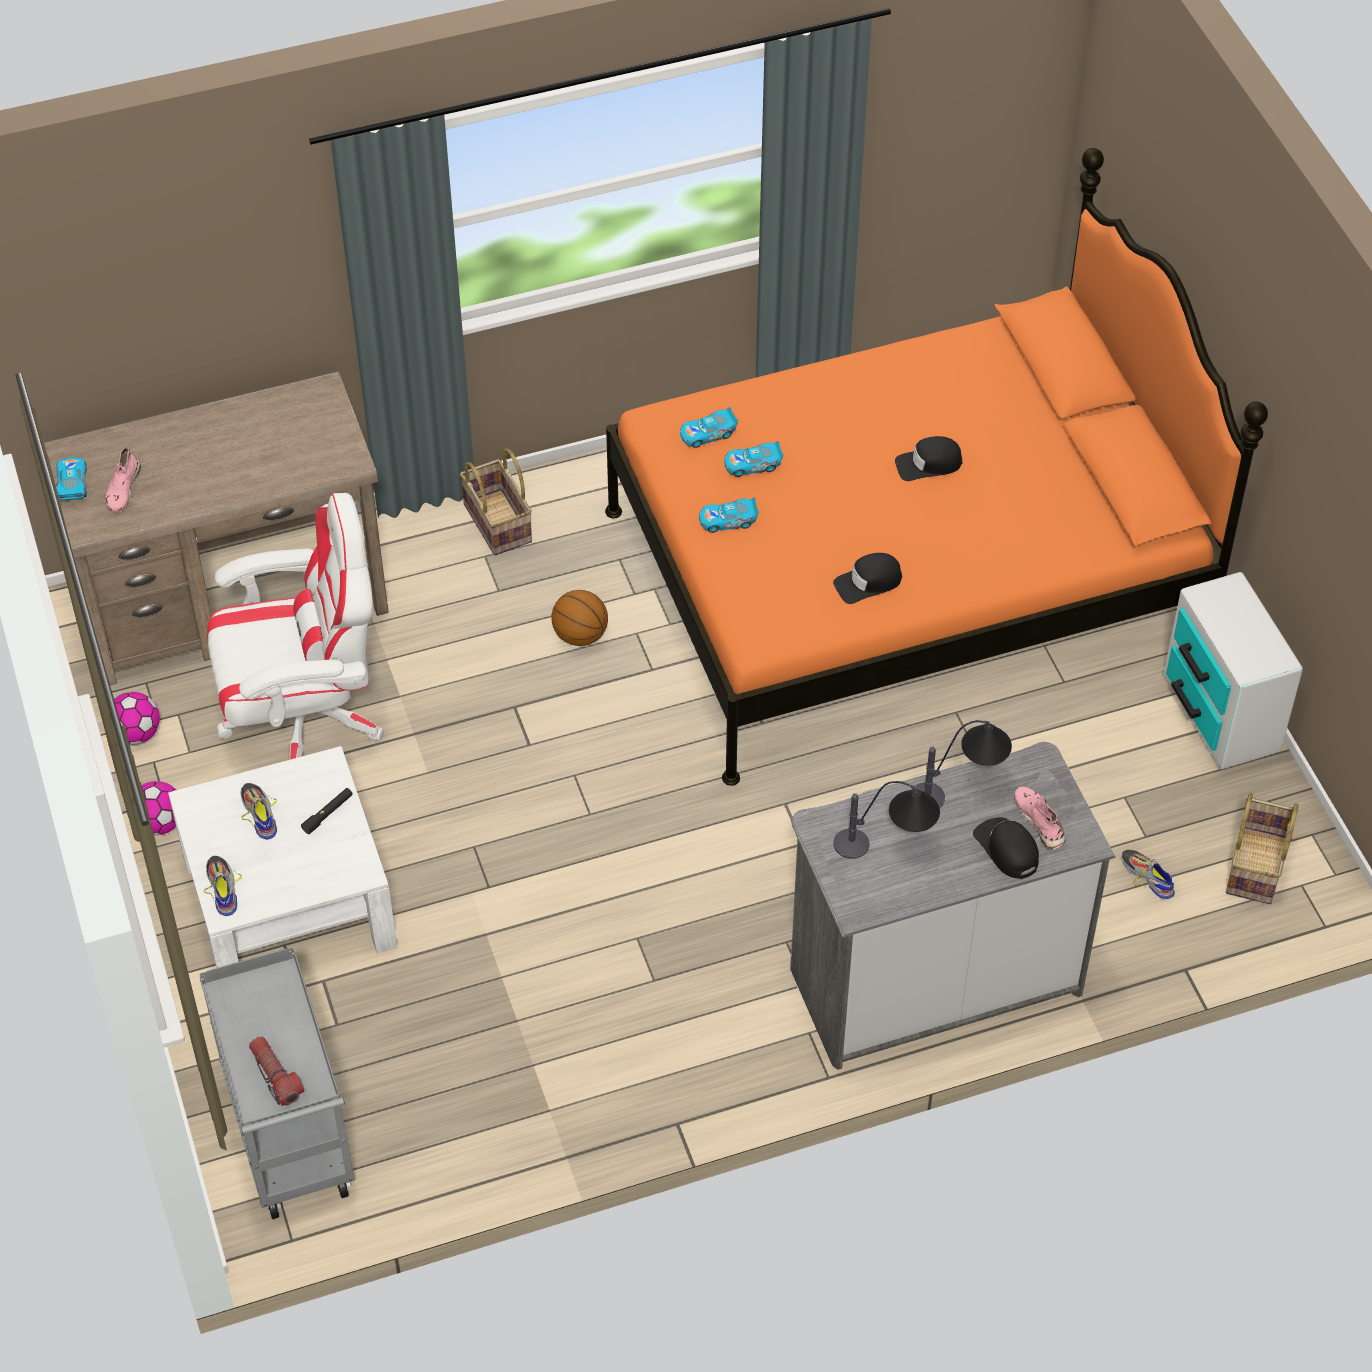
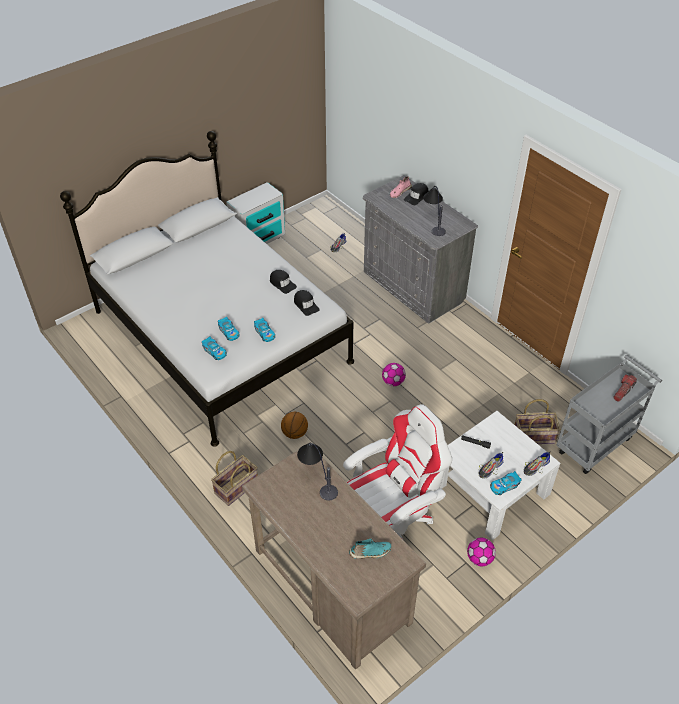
camera: 110 degrees left, 5 degrees down
(72, 484) = (378, 579): toy car -> toy car (504, 486)
(122, 489) = (370, 552): pink shoe -> turquoise shoe
(136, 734) = (434, 593): football -> football (393, 382)
(304, 718) = (389, 523): white office chair -> white office chair turned 90 degrees clockwise
(903, 579) = (220, 336): orange bed -> white bed
(928, 464) = (207, 280): black cap -> black cap (306, 305)
(961, 788) = (396, 211): table lamp -> table lamp (317, 480)
(1257, 866) = (320, 223): basket -> basket (534, 435)

